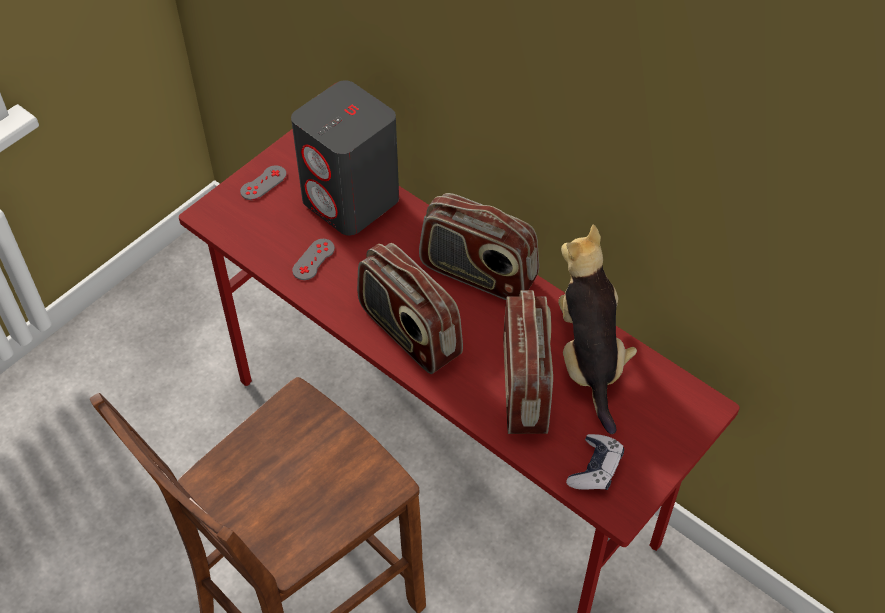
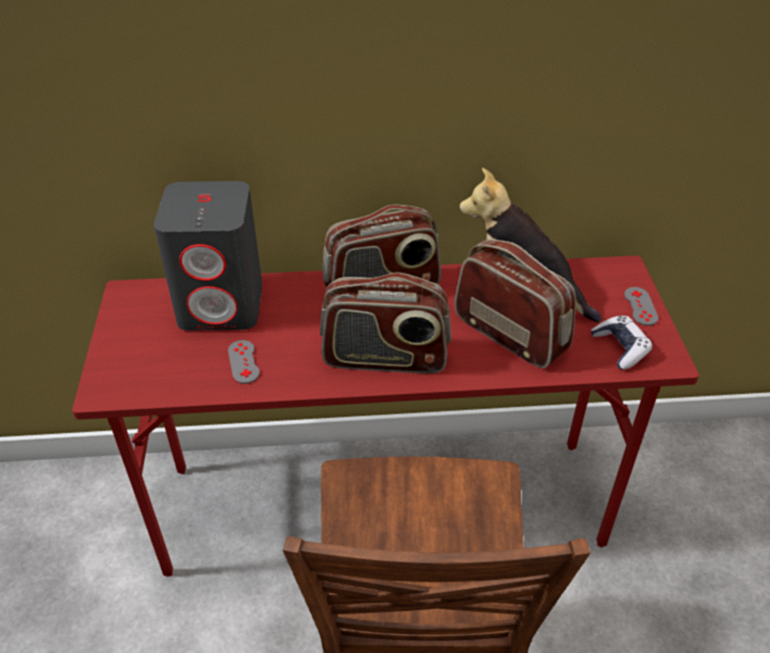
camera: 45 degrees left, 10 degrees down
(263, 183) = (127, 338): grey game controller -> grey game controller (640, 306)

